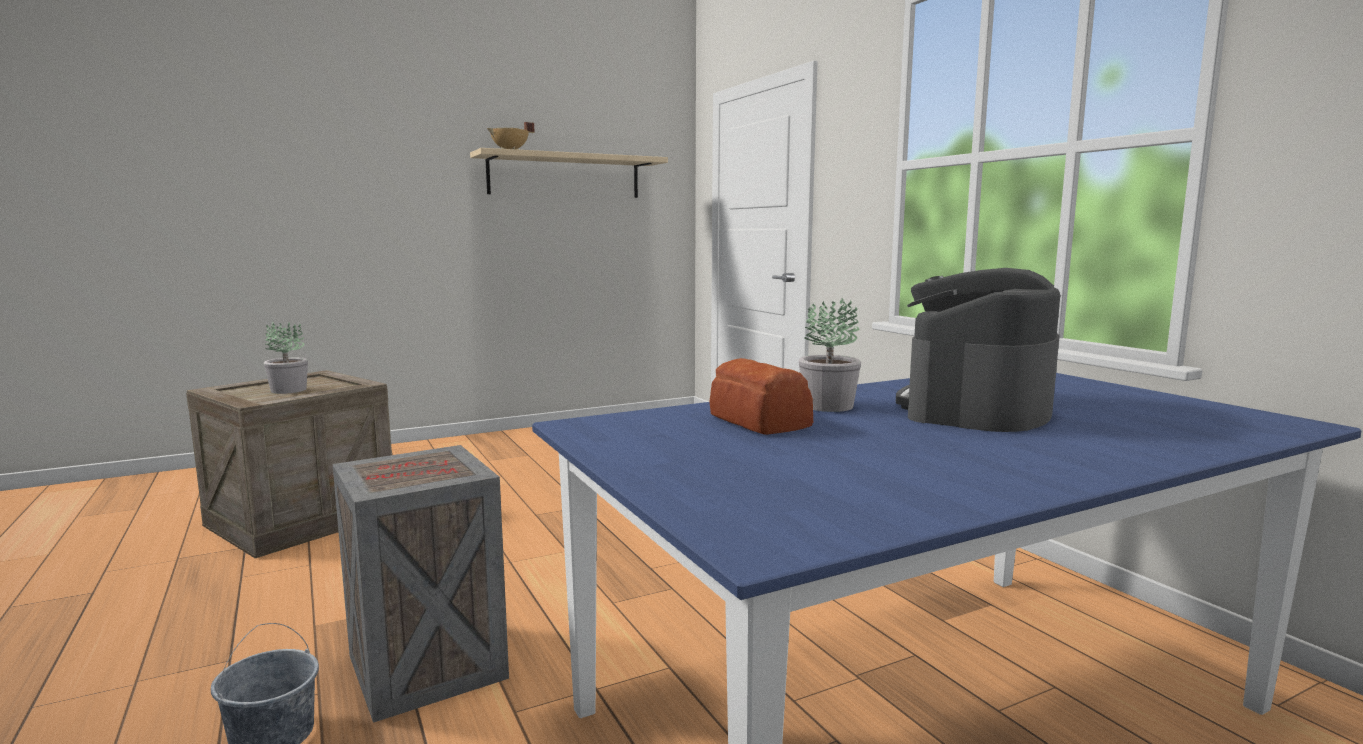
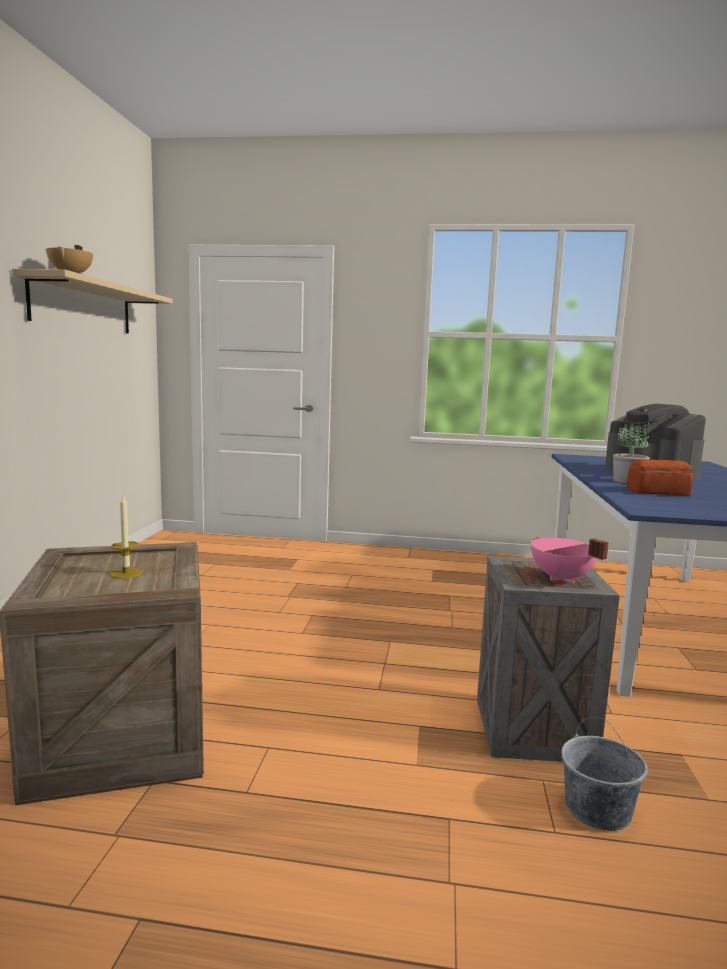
camera: 55 degrees left, 0 degrees up
(289, 390) = (126, 573): potted plant -> candle
(397, 475) = (560, 578): none -> pink cooking pot

